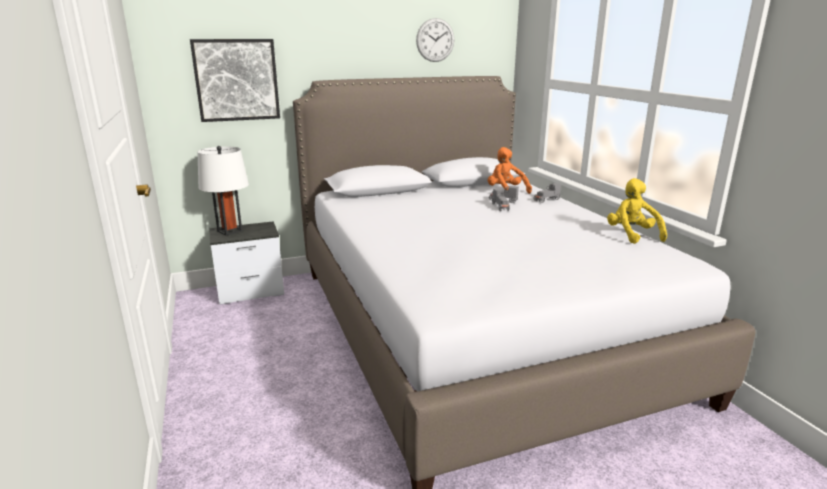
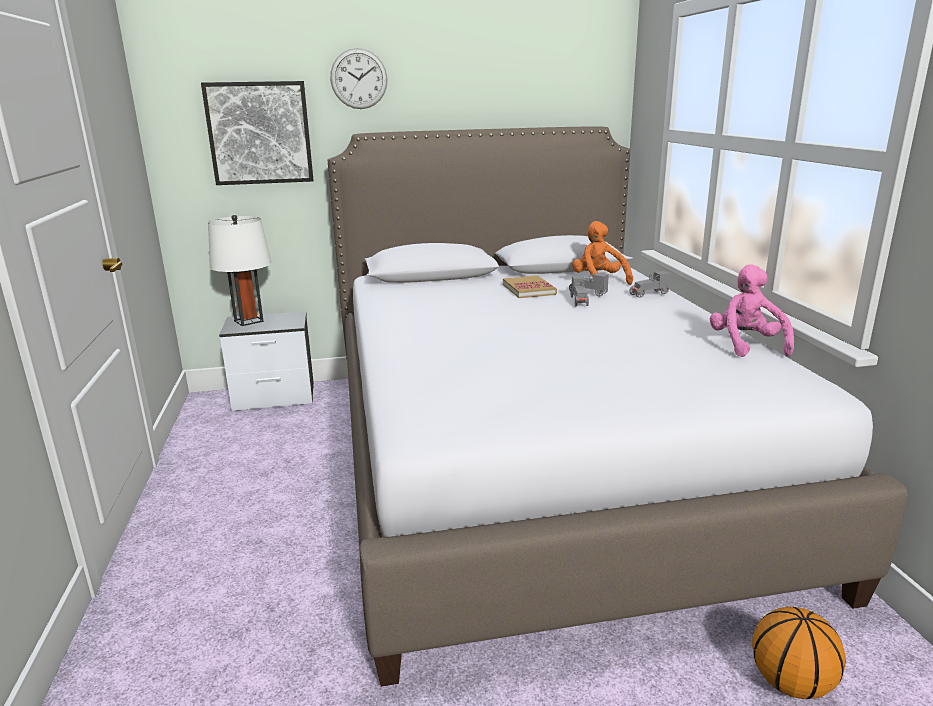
camera: 10 degrees right, 0 degrees up
(435, 40) = (518, 79): wall clock -> wall clock (359, 79)
(458, 199) = (529, 289): none -> book
(632, 235) = (746, 345): yellow plush toy -> pink plush toy
(694, 465) = (790, 682): none -> basketball

